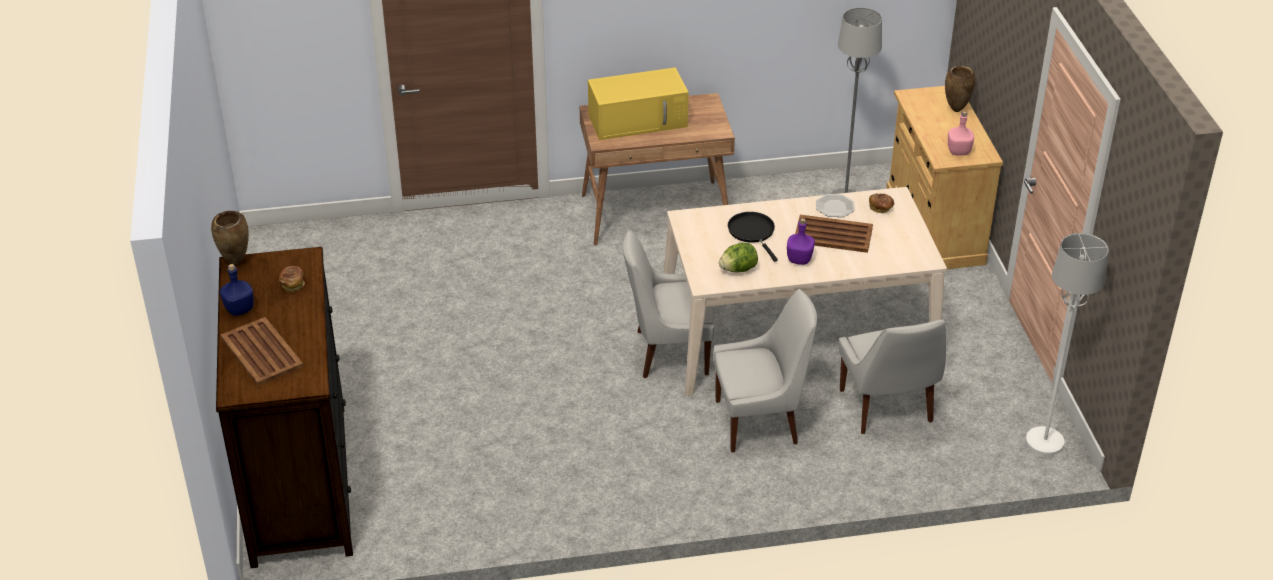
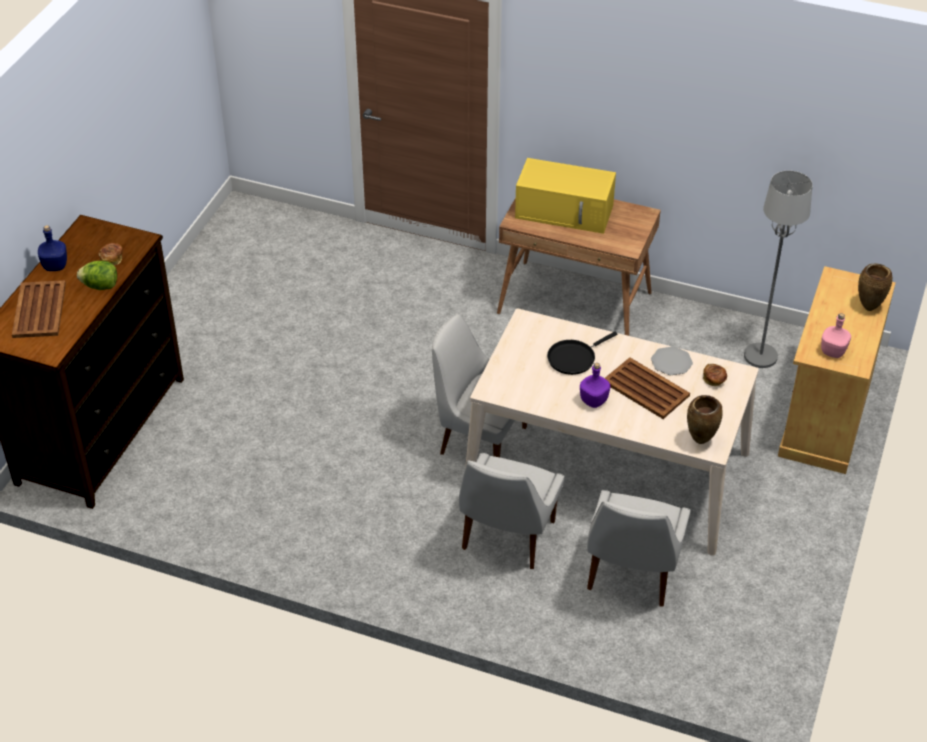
camera: 30 degrees right, 5 degrees up
(235, 262) = (87, 224): brown vase -> brown vase (700, 441)
(738, 269) = (530, 388): lettuce -> lettuce (100, 286)
(752, 232) = (574, 358): black frying pan -> black frying pan turned 135 degrees counterclockwise
(760, 422) = (507, 538): white chair -> white chair turned 90 degrees clockwise
(1045, 442) = (754, 674): white floor lamp -> none

